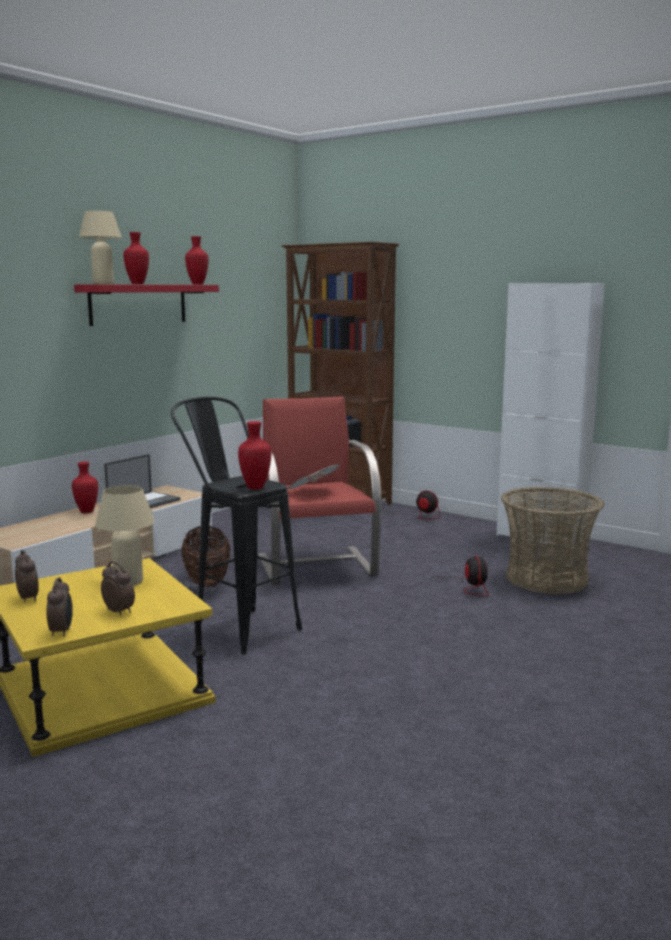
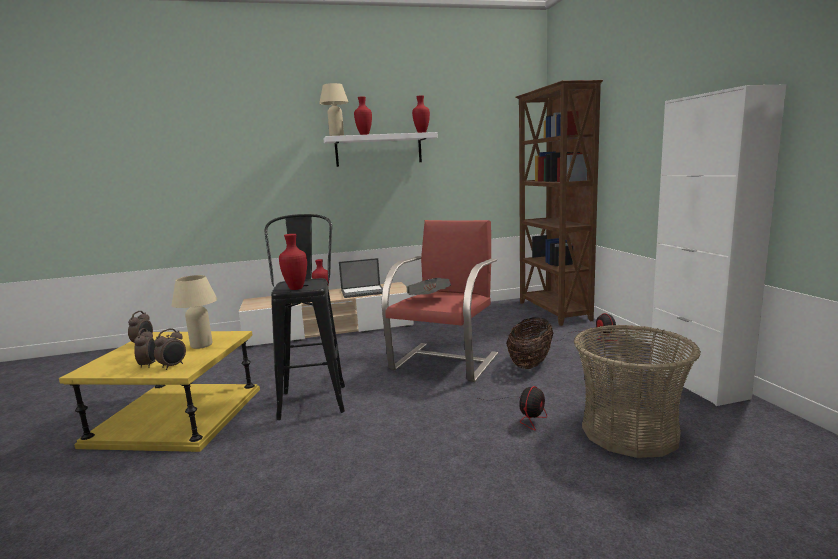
camera: 40 degrees right, 0 degrees up
(62, 631) = (99, 370): alarm clock -> alarm clock (173, 366)
(138, 304) = (378, 150): red shelf -> white shelf
(207, 582) = (357, 356): basket -> basket (530, 363)

